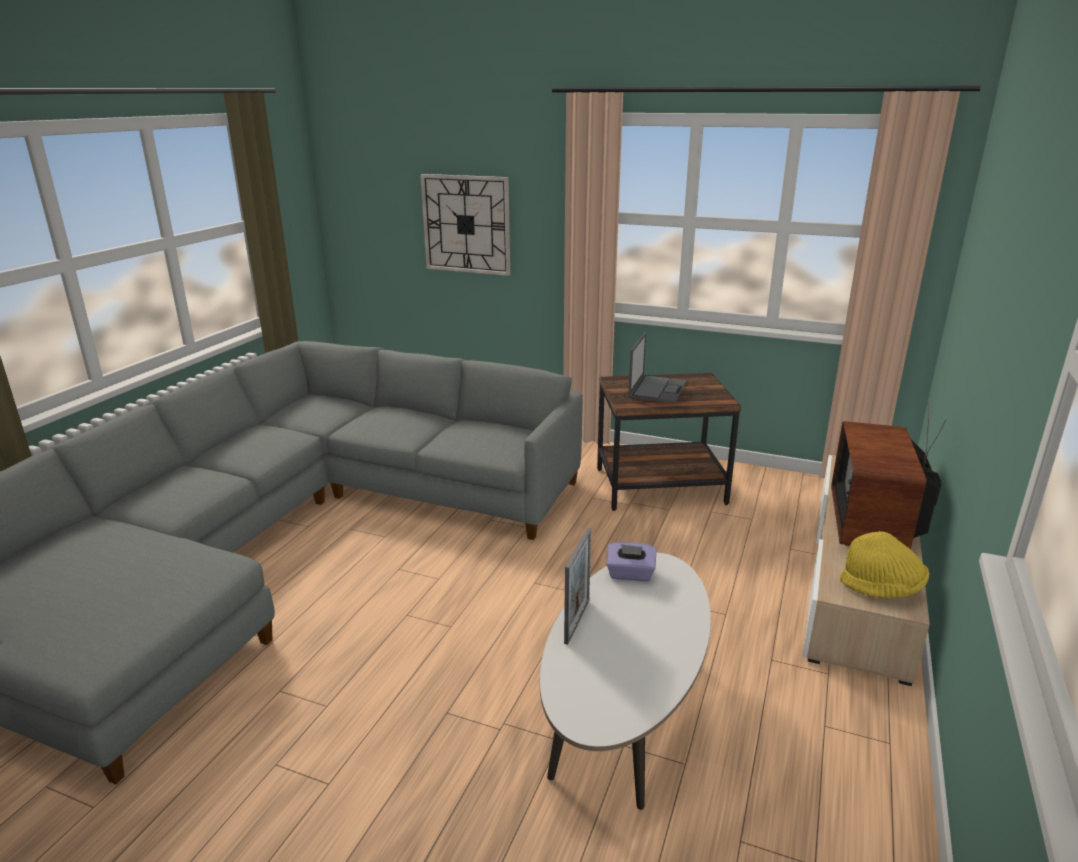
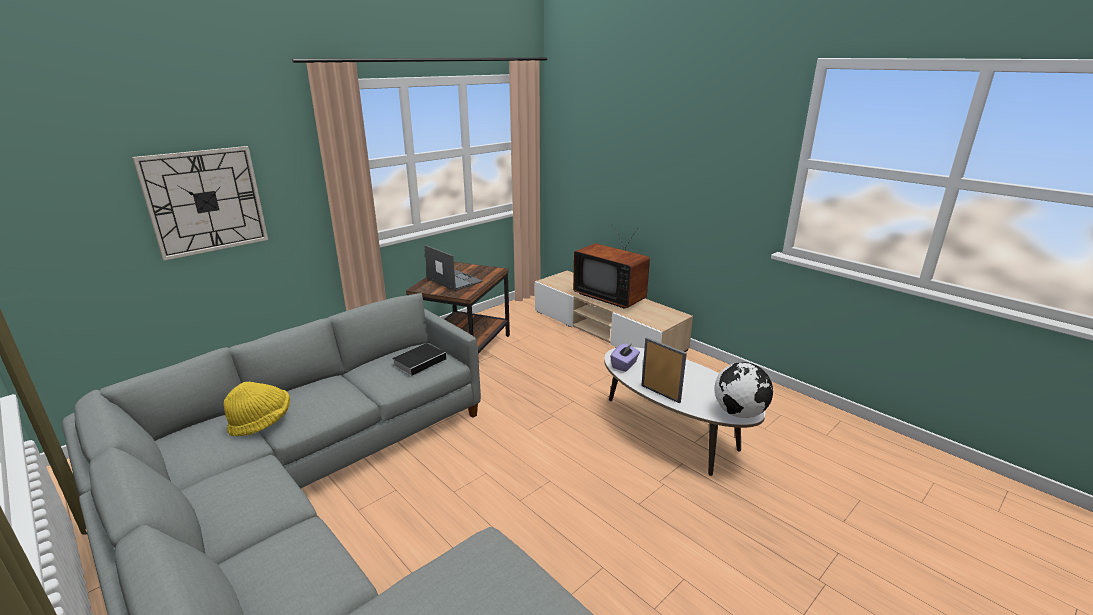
camera: 65 degrees left, 0 degrees up
(497, 441) = (420, 361): none -> book
(582, 712) = (739, 413): none -> globe
(881, 588) = (662, 314): yellow hat -> yellow hat (261, 422)

